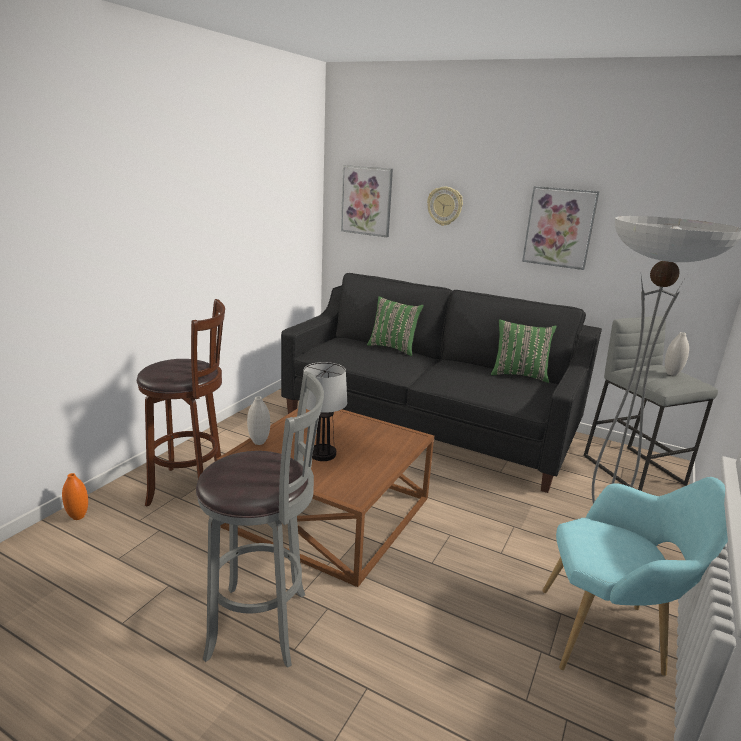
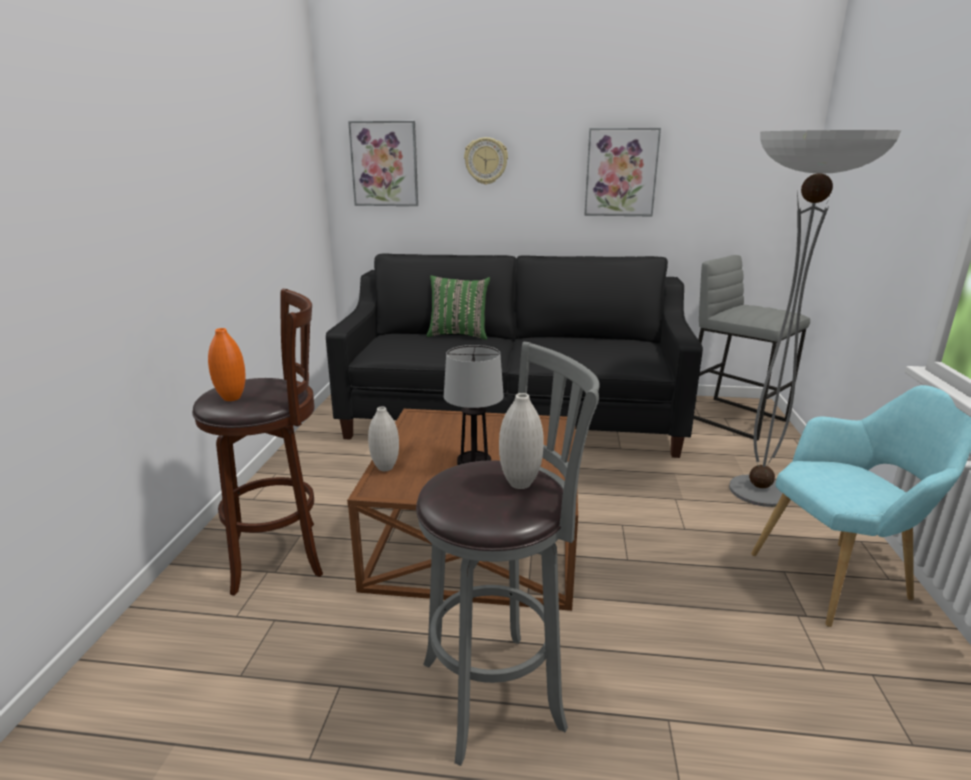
camera: 20 degrees left, 0 degrees up
(78, 517) = (138, 638): orange vase -> orange vase (232, 398)
(519, 375) = (613, 339): green pillow -> none
(671, 374) = (767, 309): white vase -> white vase (520, 483)

